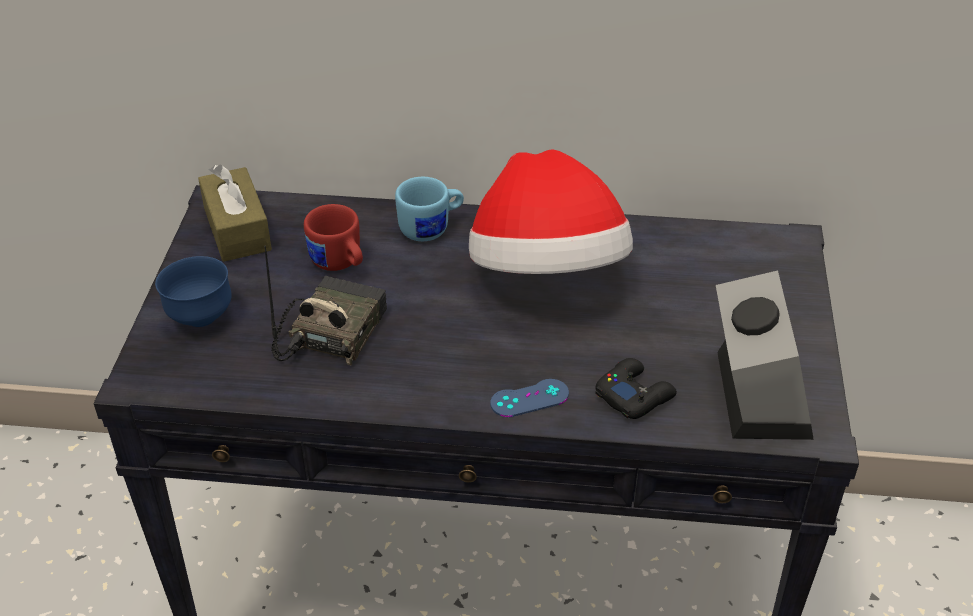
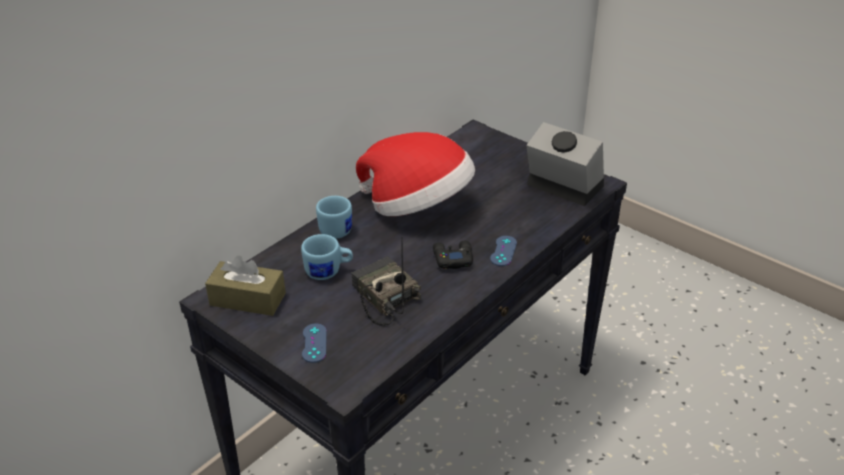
camera: 55 degrees left, 5 degrees down
(200, 317) = (314, 343): blue bowl -> blue game controller
(339, 264) = (328, 272): red mug -> blue mug
(634, 394) = (531, 219): black game controller -> black game controller (452, 258)

